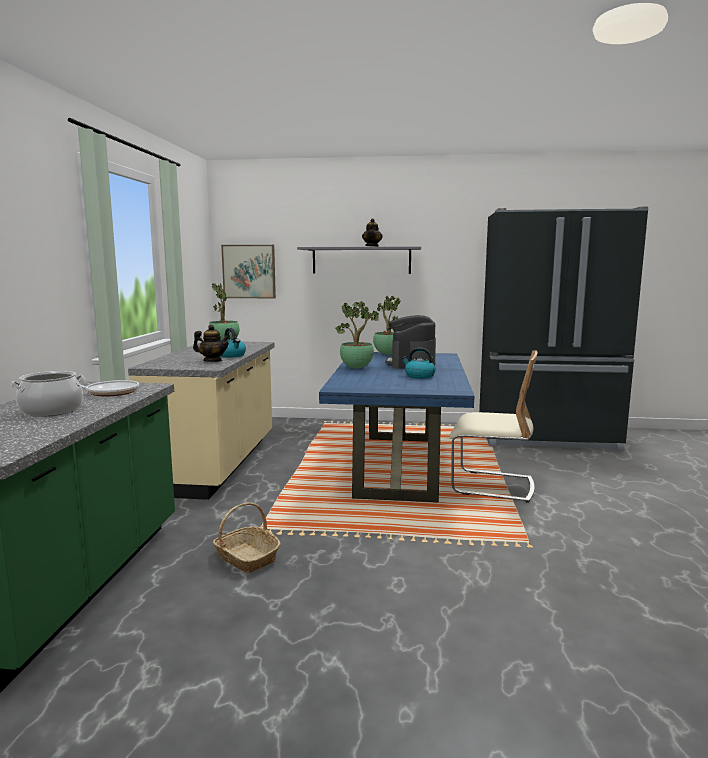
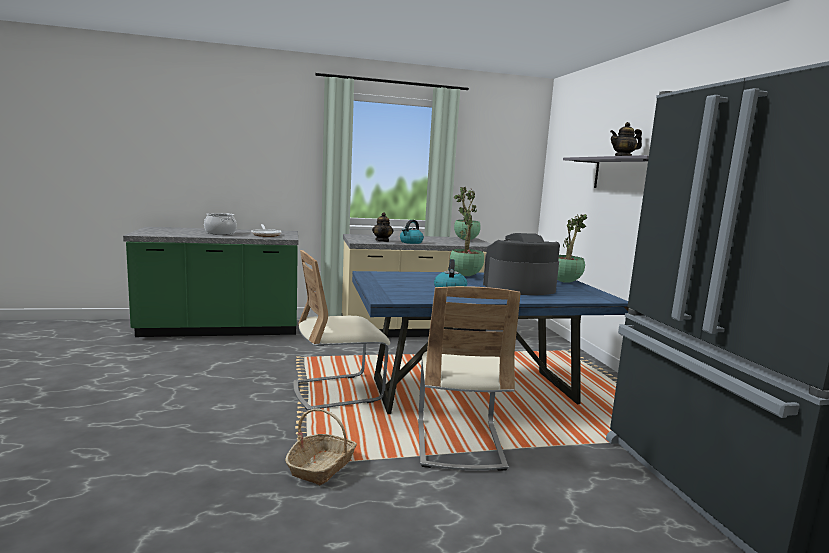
camera: 70 degrees right, 0 degrees up
(246, 557) = (259, 359): basket -> basket (322, 466)
(249, 271) = (559, 183): picture -> none
(378, 519) = (337, 392): none -> beige chair

